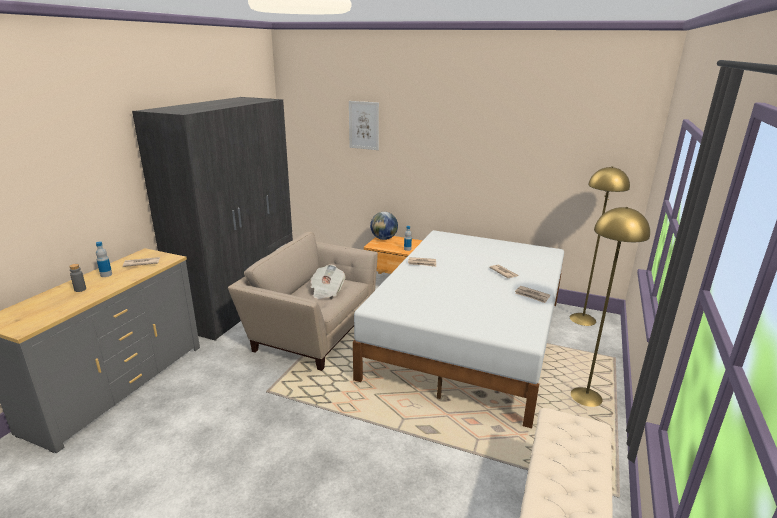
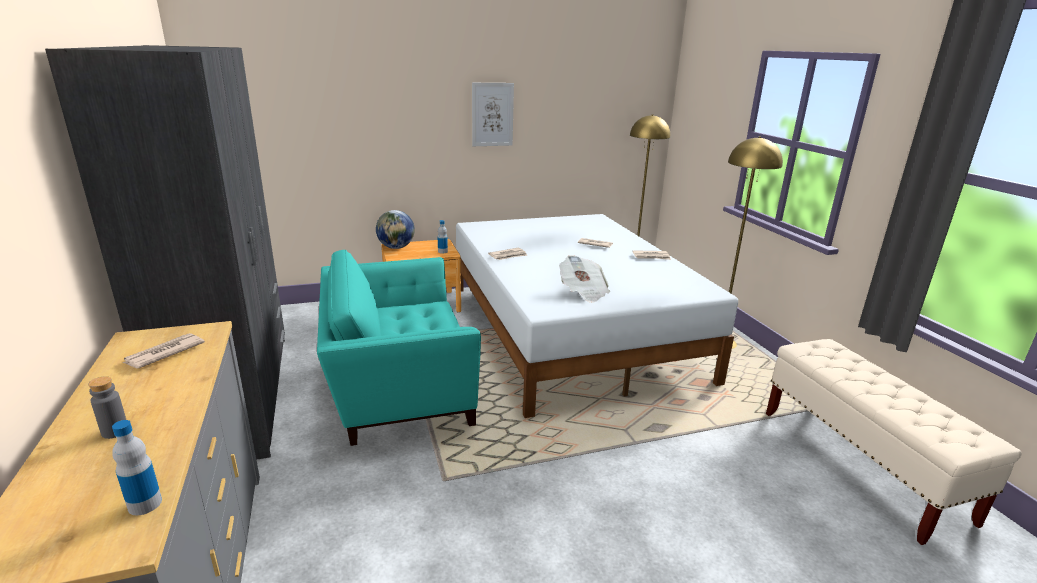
camera: 40 degrees left, 0 degrees up
(106, 274) = (123, 391): bottle -> bottle (145, 504)
(312, 331) = (397, 388): beige armchair -> turquoise armchair
(326, 291) = (418, 322): newspaper -> newspaper (583, 292)
(364, 125) = (341, 91): picture -> picture (492, 114)

